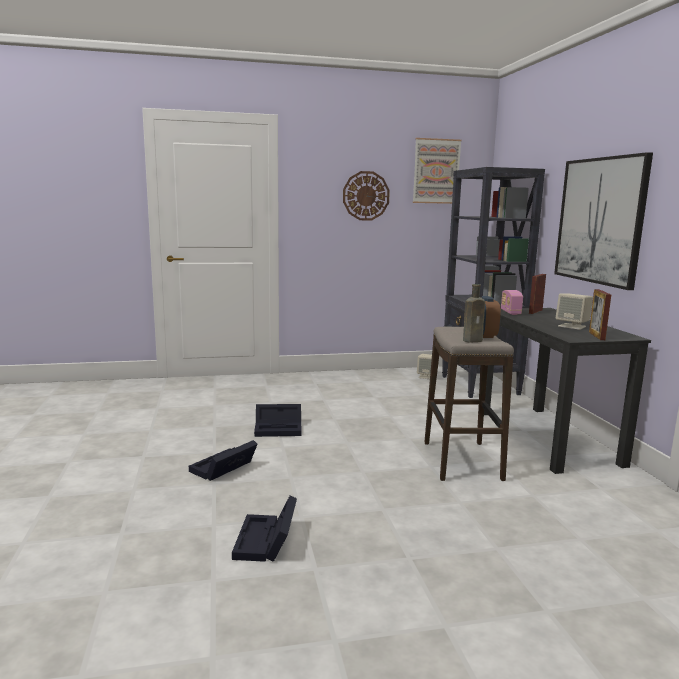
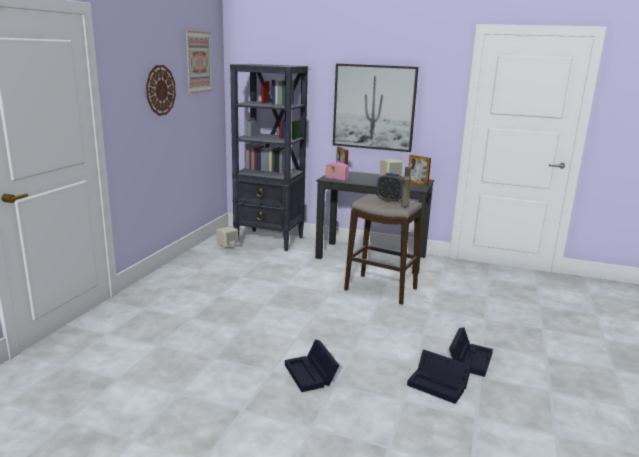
camera: 60 degrees left, 5 degrees up
(279, 429) = (258, 330): black storage box -> black storage box (470, 359)

